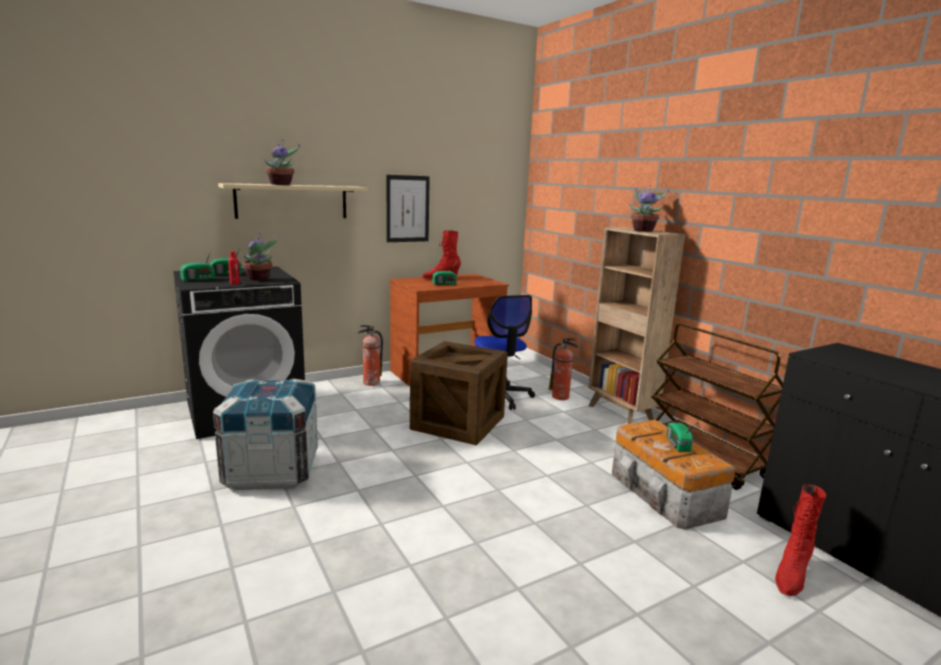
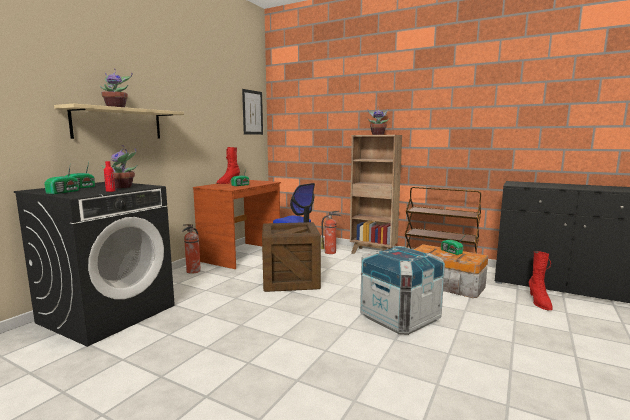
camera: 30 degrees left, 5 degrees down
(272, 470) = (195, 346): crate -> crate (399, 318)
(407, 209) = (200, 131): picture -> picture (252, 112)

